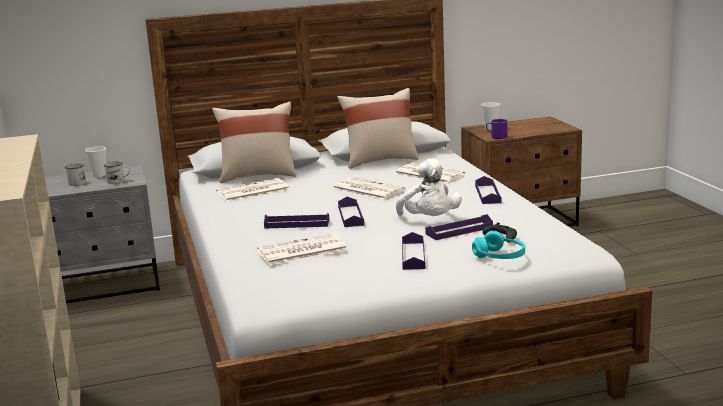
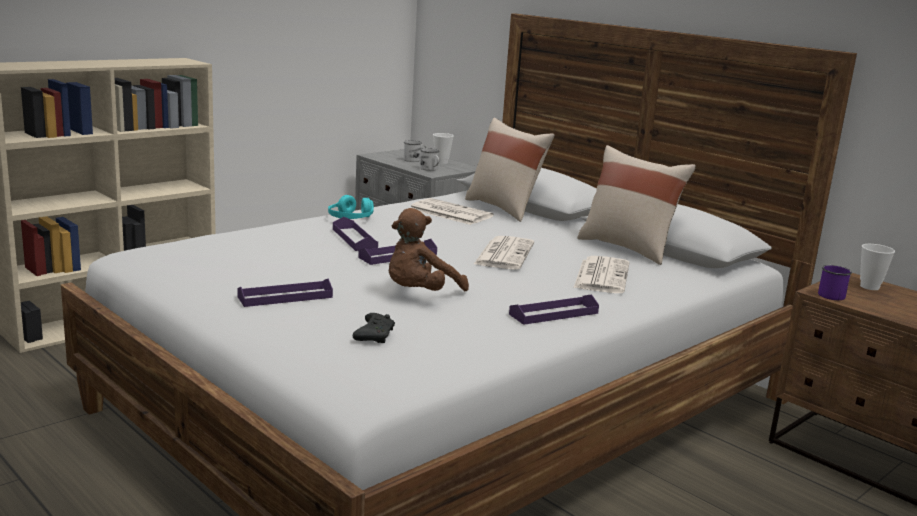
camera: 60 degrees right, 0 degrees up
(301, 251) = (264, 248): newspaper -> none
(430, 220) = (420, 294): white plush toy -> brown plush toy
(459, 231) = (389, 311): purple tray -> none
(499, 257) = (300, 339): turquoise headphones -> turquoise headphones (351, 219)

